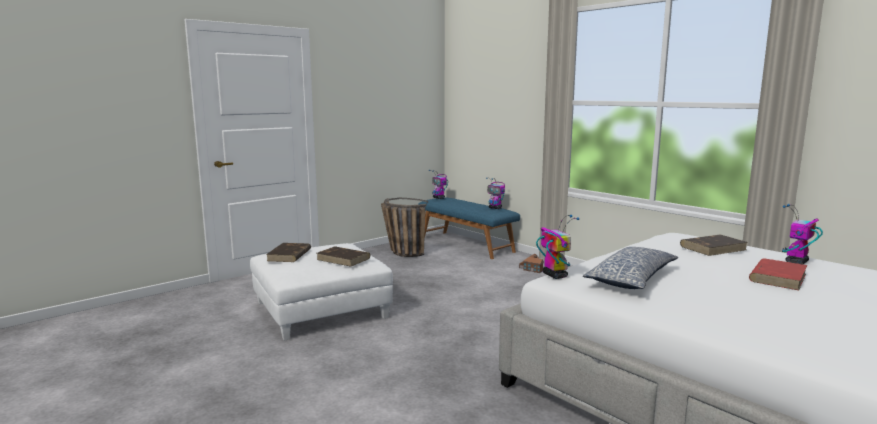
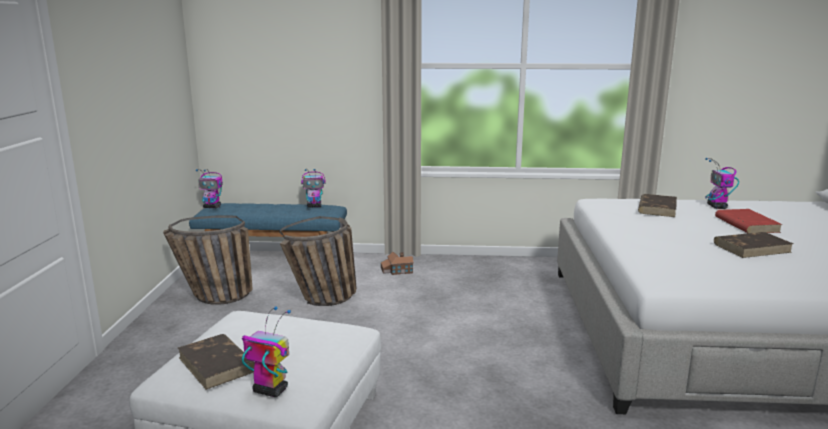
camera: 45 degrees left, 5 degrees up
(343, 259) = (311, 338): brown book -> brown book (752, 248)
(453, 270) = (324, 301): none -> basket
(554, 275) = (650, 276): toy robot -> toy robot (269, 390)
(632, 279) = (696, 258): pillow -> none

